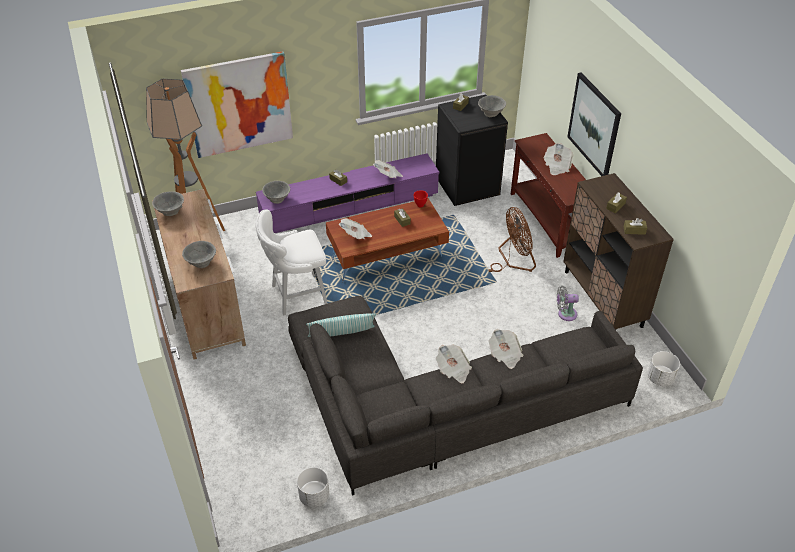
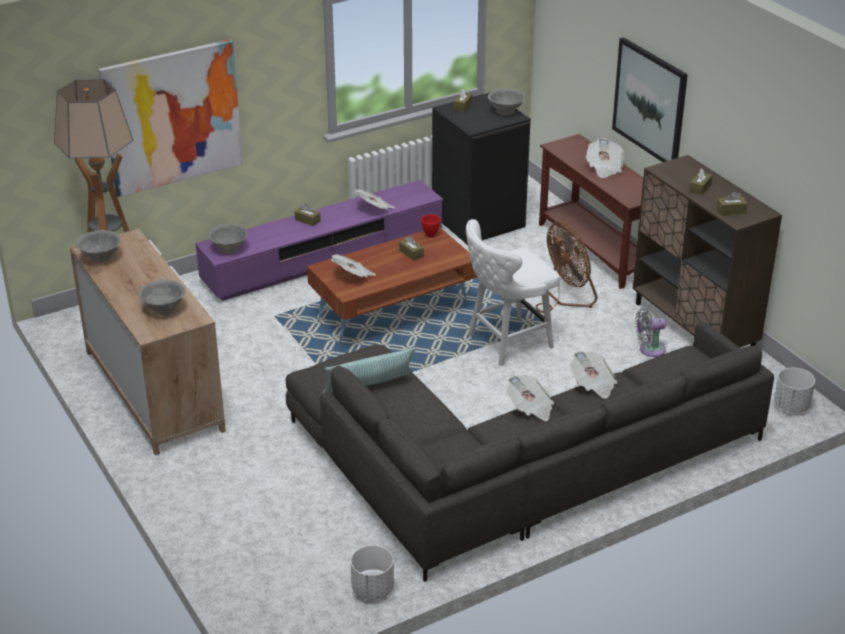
camera: 10 degrees left, 10 degrees down
(296, 295) = (279, 367): white stool -> white stool (506, 342)

